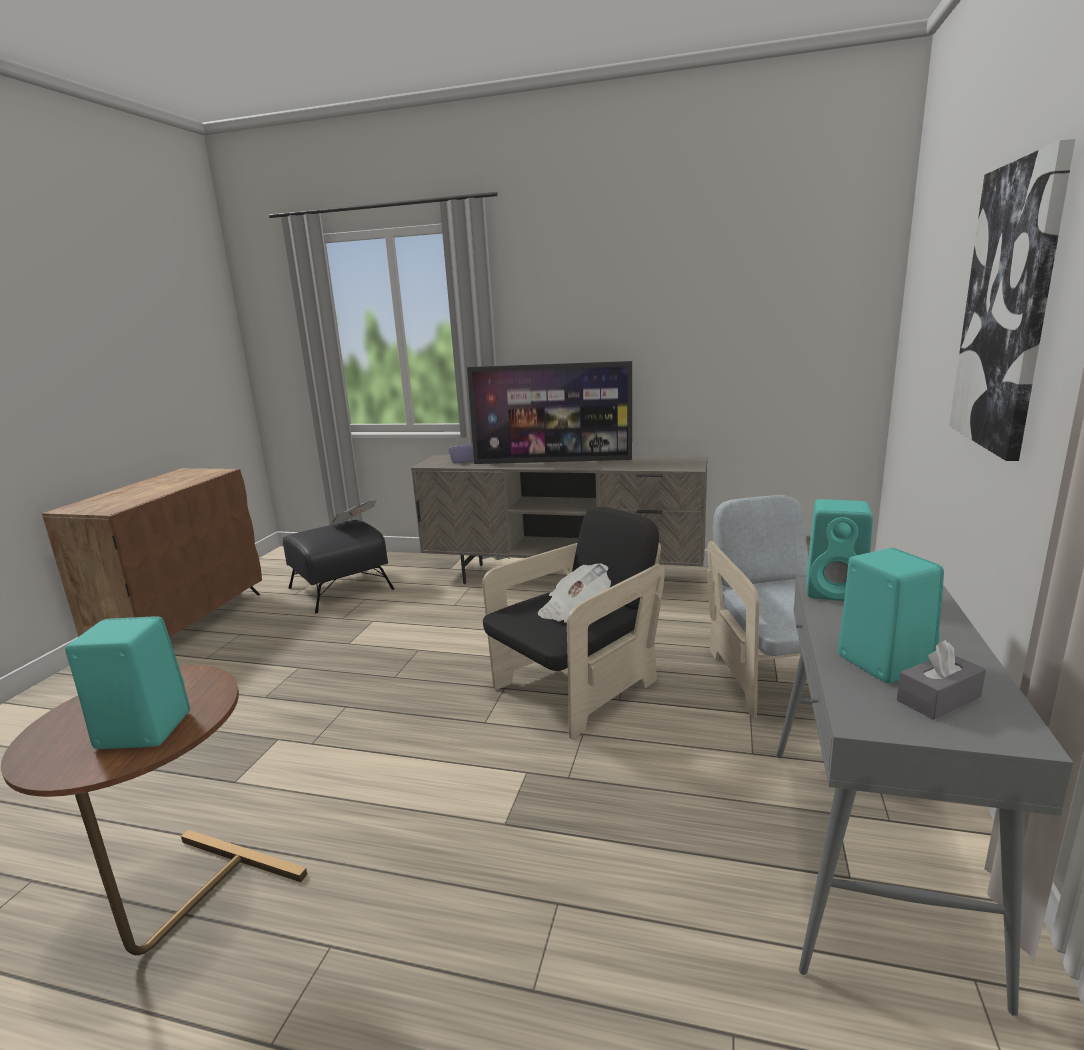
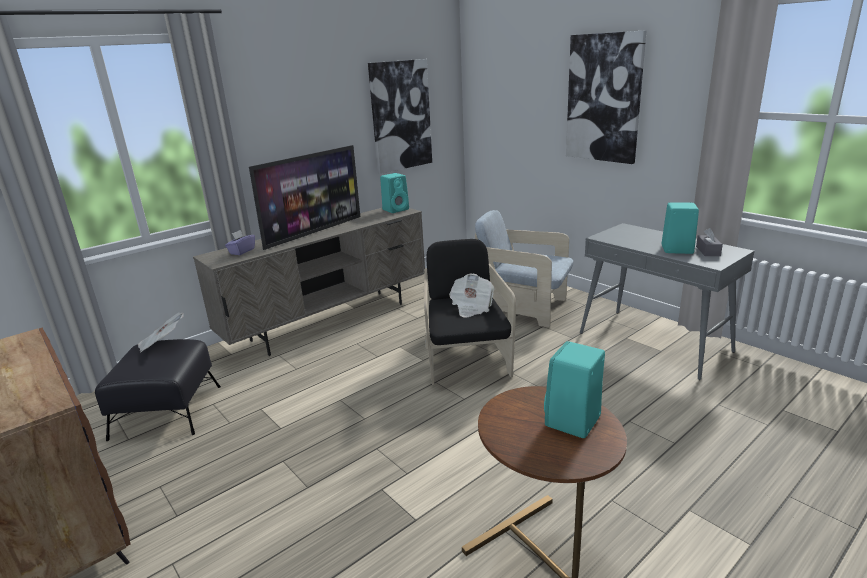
camera: 55 degrees left, 5 degrees up
(755, 330) = (400, 116): none -> picture
(837, 591) = (609, 237): turquoise speaker -> turquoise speaker (396, 209)

